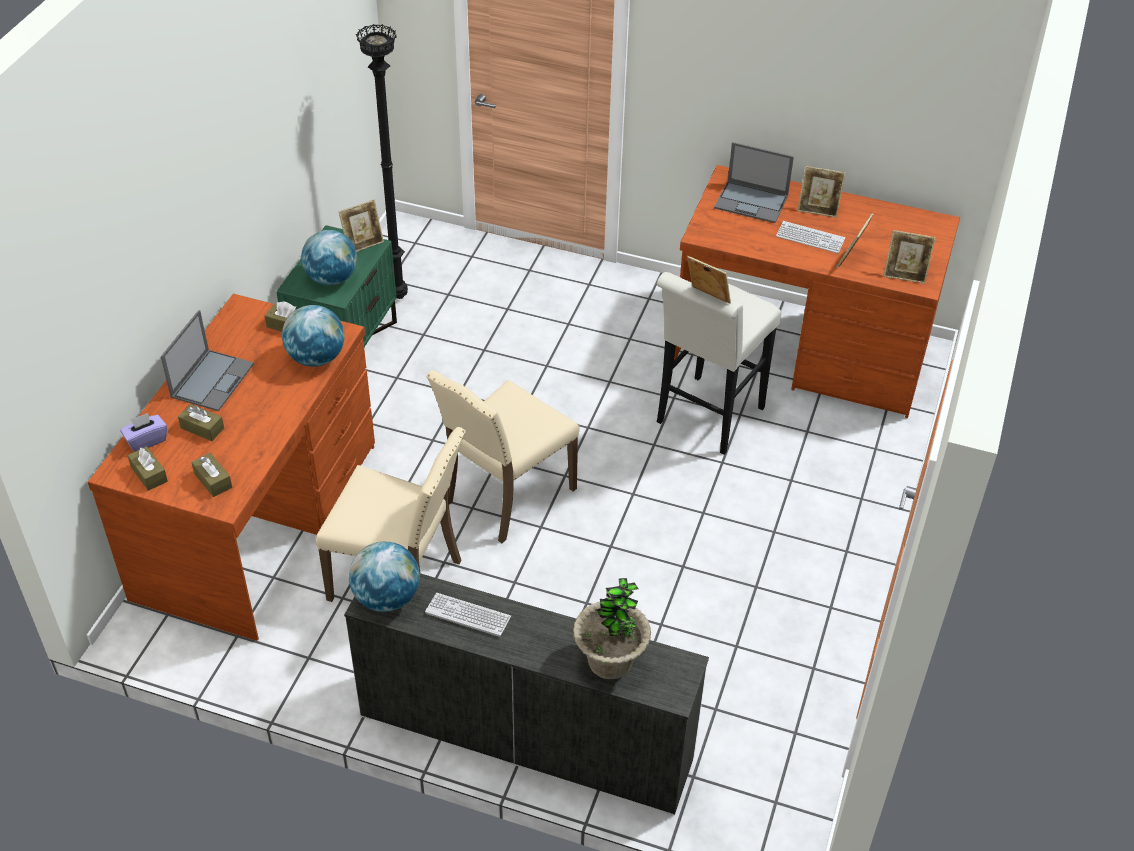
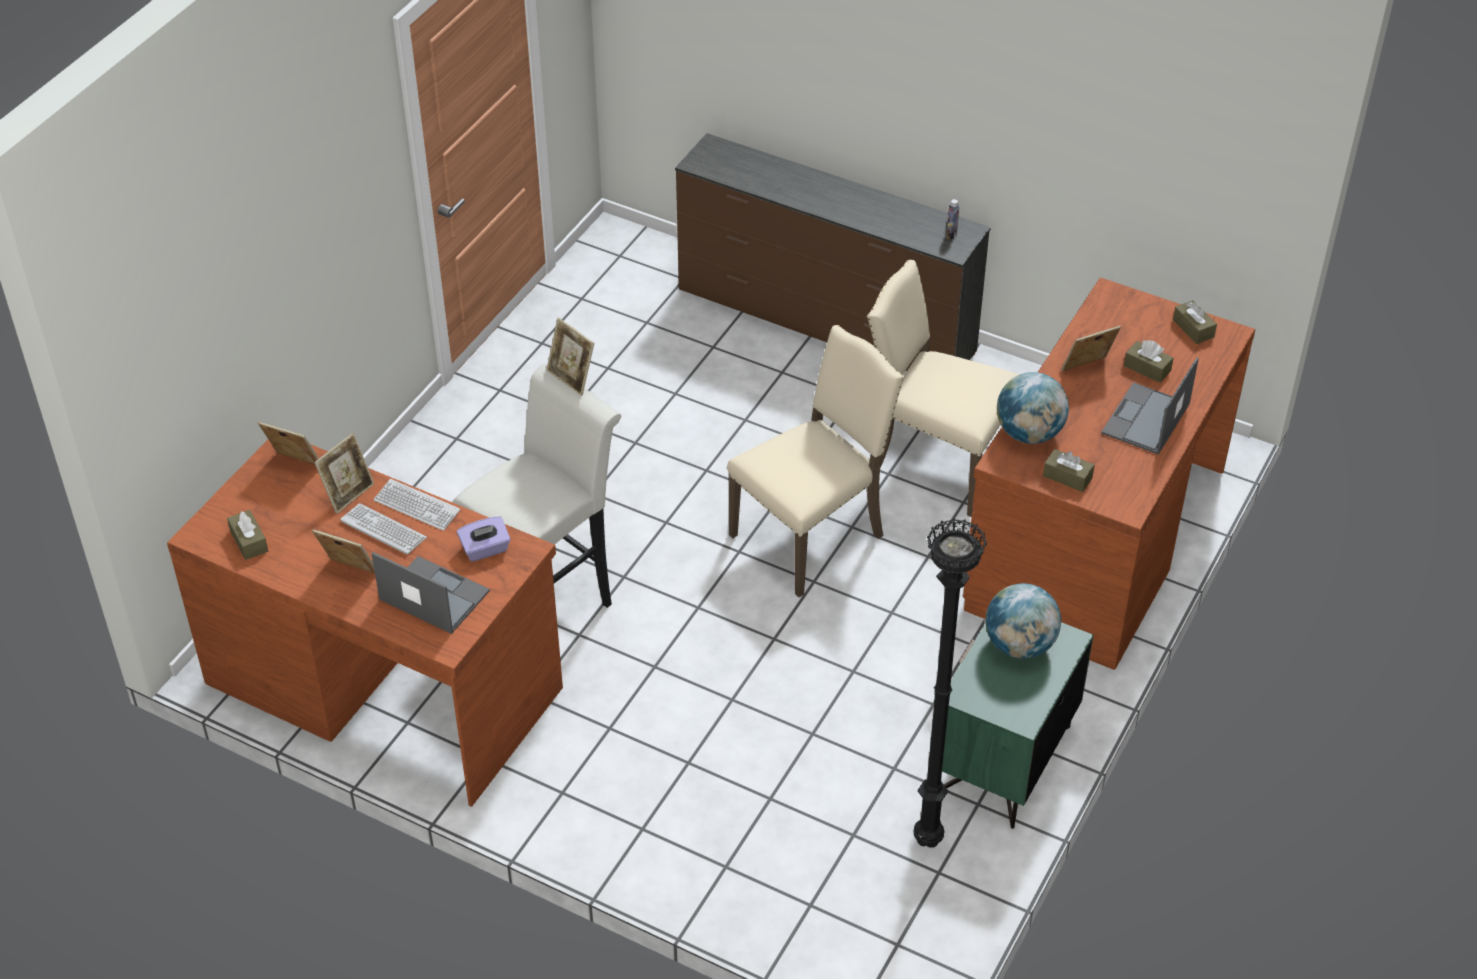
camera: 170 degrees left, 0 degrees up
(146, 440) = (1204, 361): purple tissue box -> purple tissue box (485, 549)
(213, 480) = (1126, 316): brown tissue box -> brown tissue box (249, 541)
(363, 244) = (977, 698): picture frame -> picture frame (1087, 369)
(386, 597) = (951, 234): globe -> bottle
(468, 615) = (878, 214): keyboard -> keyboard (417, 506)
(525, 735) = (825, 321): white dresser -> brown dresser
(610, 661) = (760, 172): potted plant -> none

